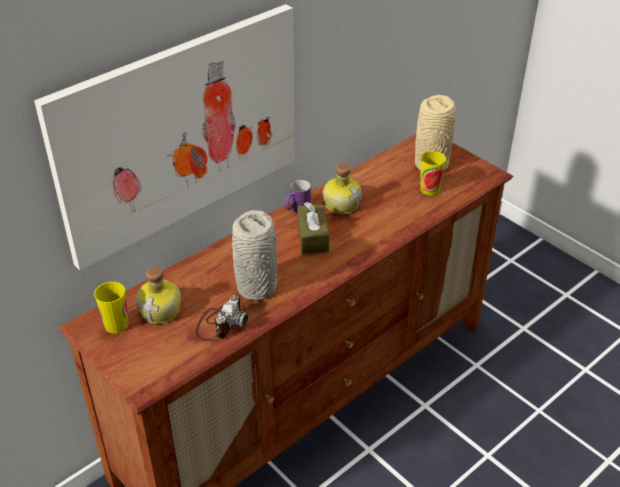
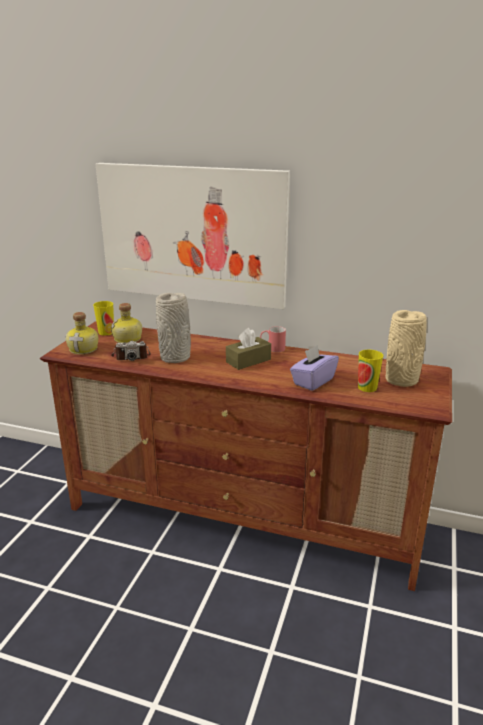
camera: 60 degrees right, 15 degrees down
(296, 209) = (272, 348): purple mug -> red mug
(341, 204) = (299, 360): bottle -> bottle (84, 349)
(393, 214) = (313, 381): none -> purple tissue box

